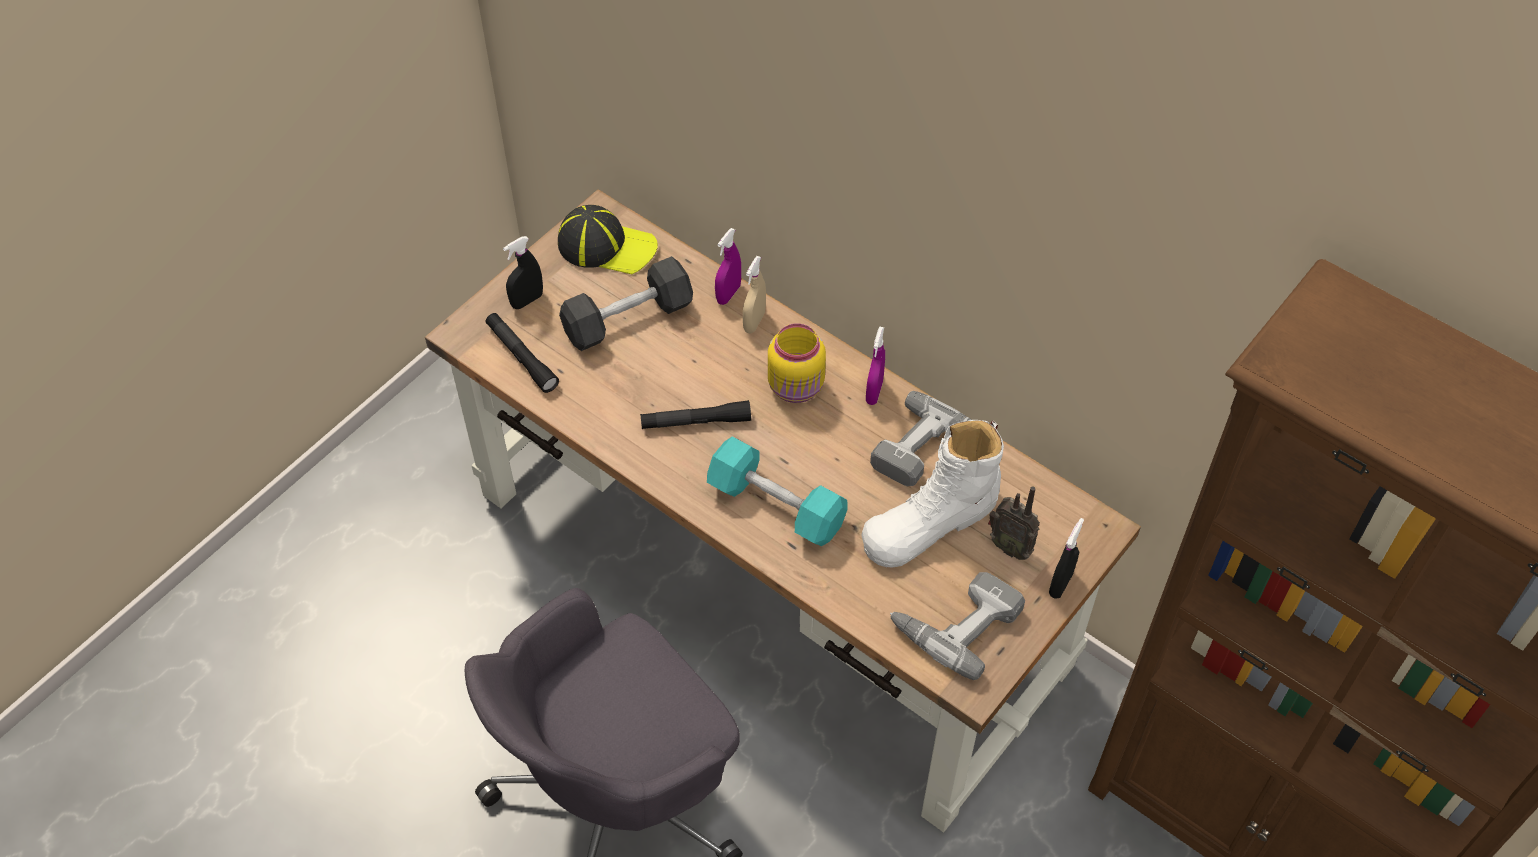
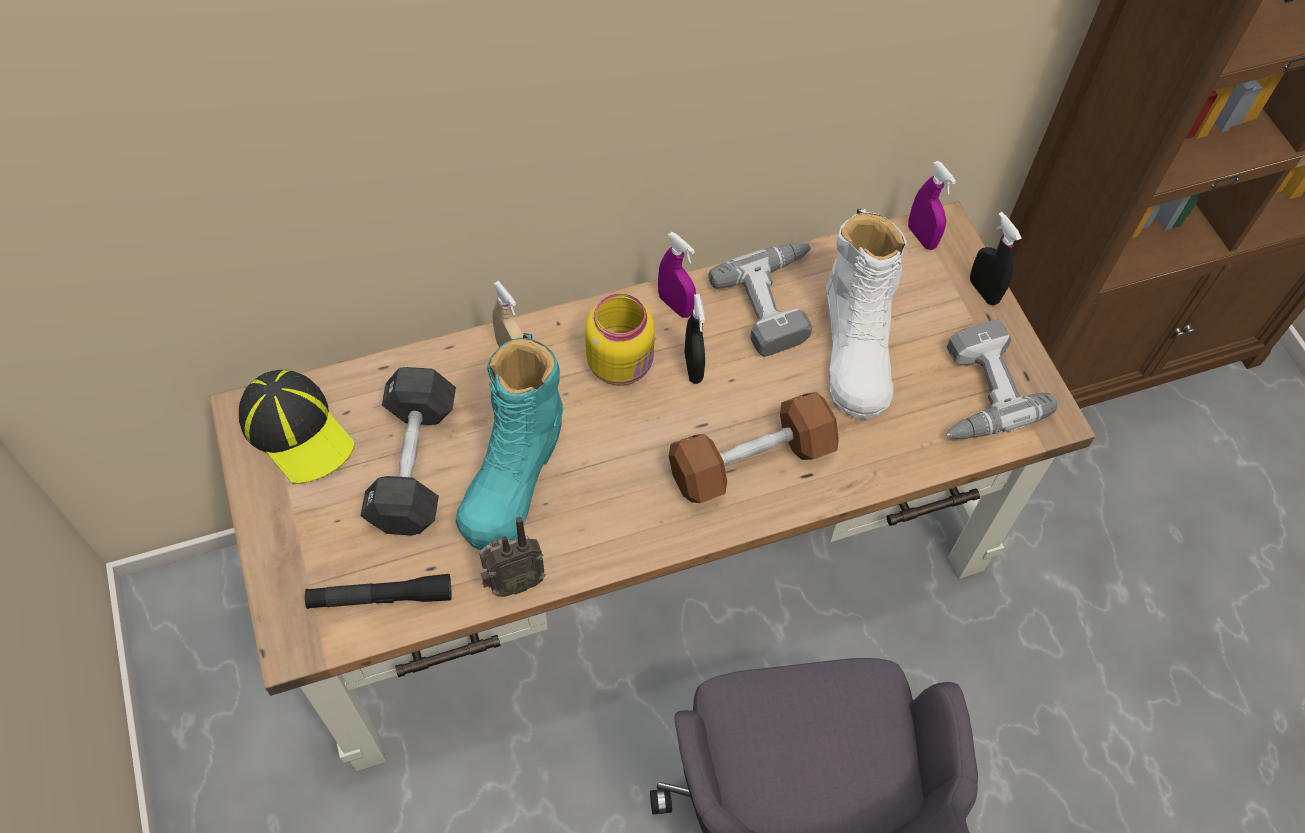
camera: 60 degrees left, 5 degrees up
(527, 300) = (305, 549): black spray bottle -> black spray bottle (693, 367)
(607, 246) = (297, 430): cap -> cap turned 90 degrees clockwise
(661, 375) = (513, 473): none -> turquoise boot
(696, 422) = (597, 475): black flashlight -> none
(728, 294) = (457, 356): purple spray bottle -> purple spray bottle (921, 237)
(776, 505) = (751, 461): turquoise dumbbell -> brown dumbbell
(1010, 546) = (920, 303): radio -> radio (513, 582)

